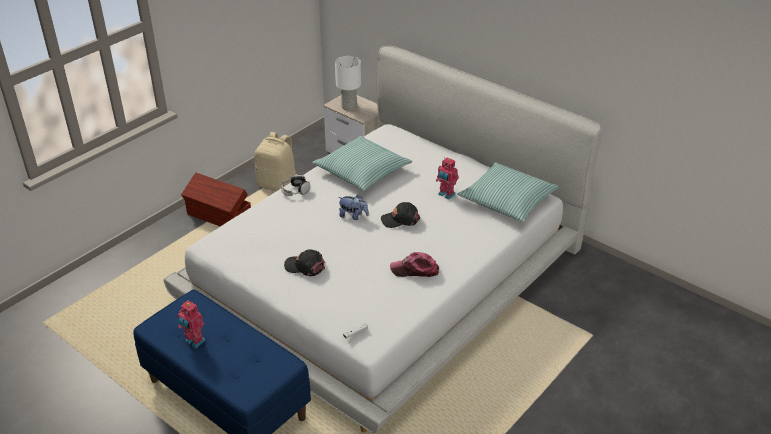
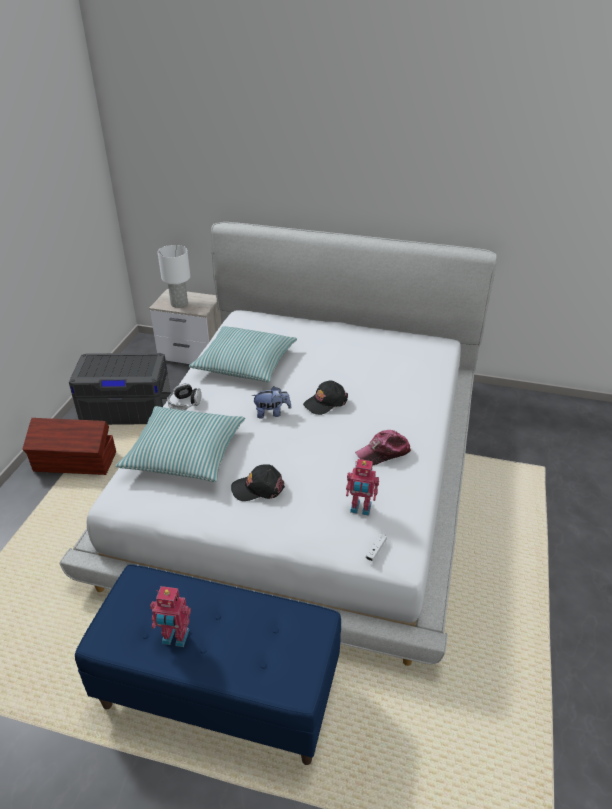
camera: 25 degrees left, 0 degrees up
(278, 185) = (126, 408): beige backpack -> grey storage box
(446, 195) = (351, 364): toy robot -> toy robot (360, 509)
(507, 200) = (413, 354): pillow -> pillow (184, 453)

